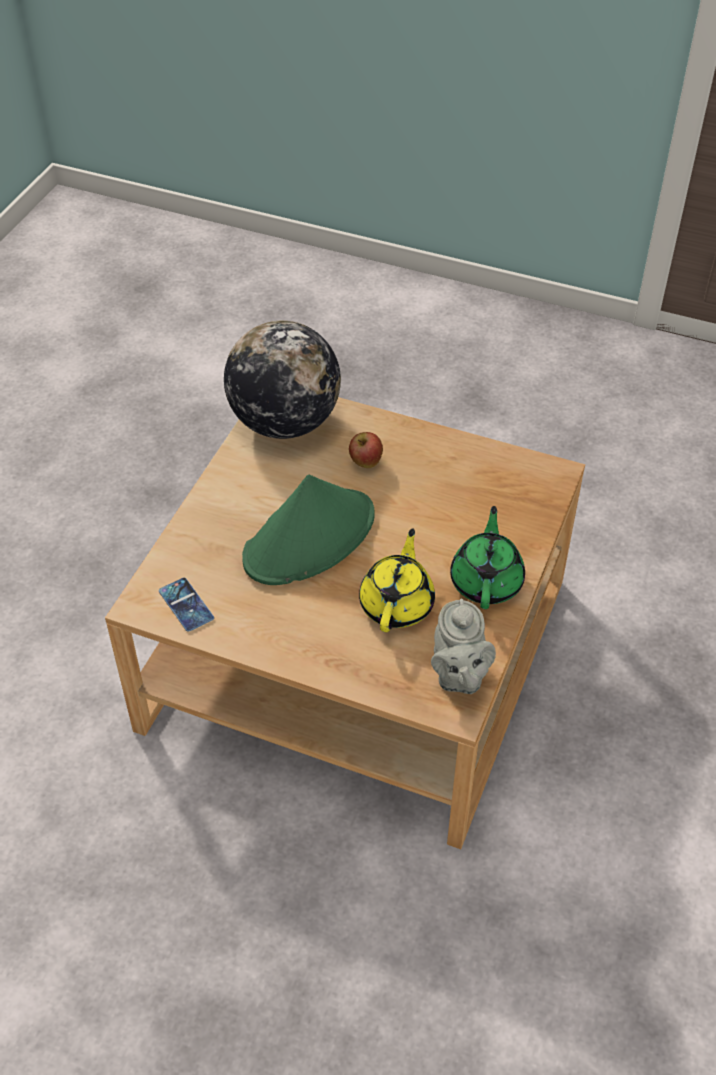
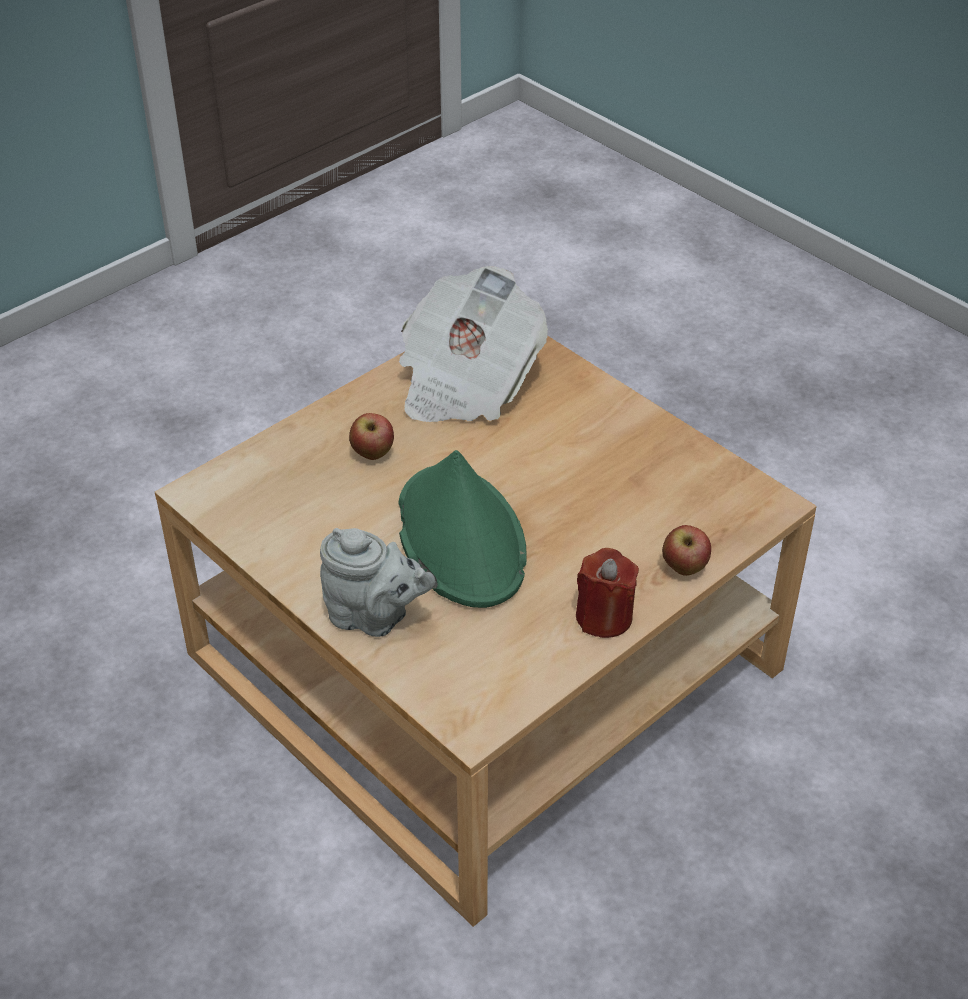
camera: 65 degrees left, 5 degrees down
(186, 605) = (498, 680): phone -> none
(274, 643) = (604, 617): none -> red candle
(284, 422) = (250, 500): globe -> none
(350, 675) = (684, 568): none -> apple
(397, 604) = (604, 499): yellow teapot -> none
(458, 676) = (727, 488): grey teapot -> grey teapot (374, 617)
(477, 482) = (466, 381): none -> newspaper
(486, 581) = (611, 424): green teapot -> none

